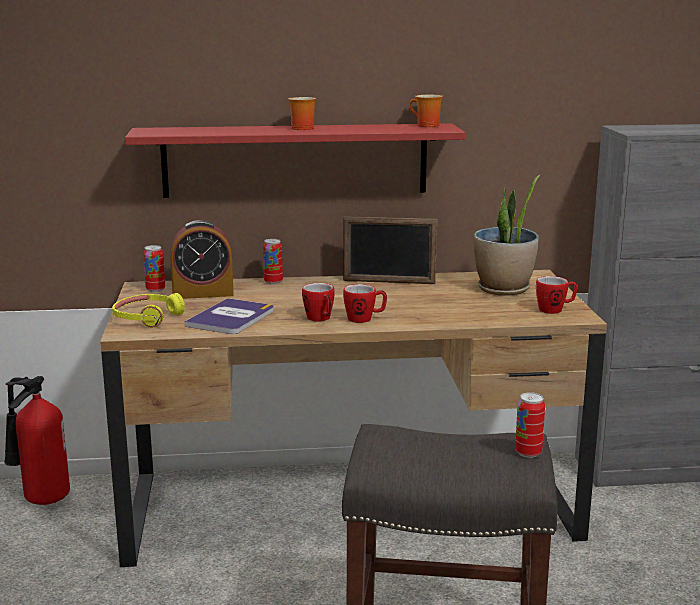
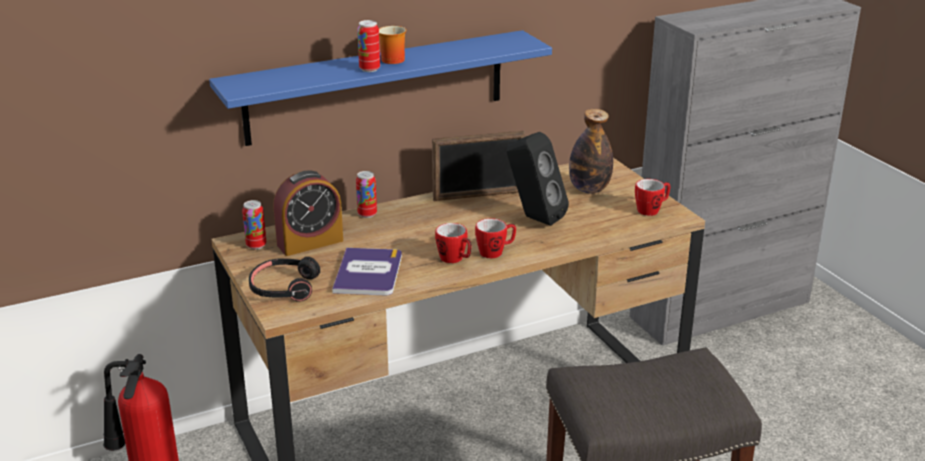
camera: 20 degrees left, 10 degrees up
(147, 317) = (284, 287): yellow headphones -> black headphones
(295, 160) = (376, 87): red shelf -> blue shelf
(425, 125) = (504, 39): mug -> none
(426, 302) = (533, 218): none -> black speaker
(504, 289) = (589, 189): potted plant -> bottle
(528, 453) = (715, 375): can -> can (369, 69)

